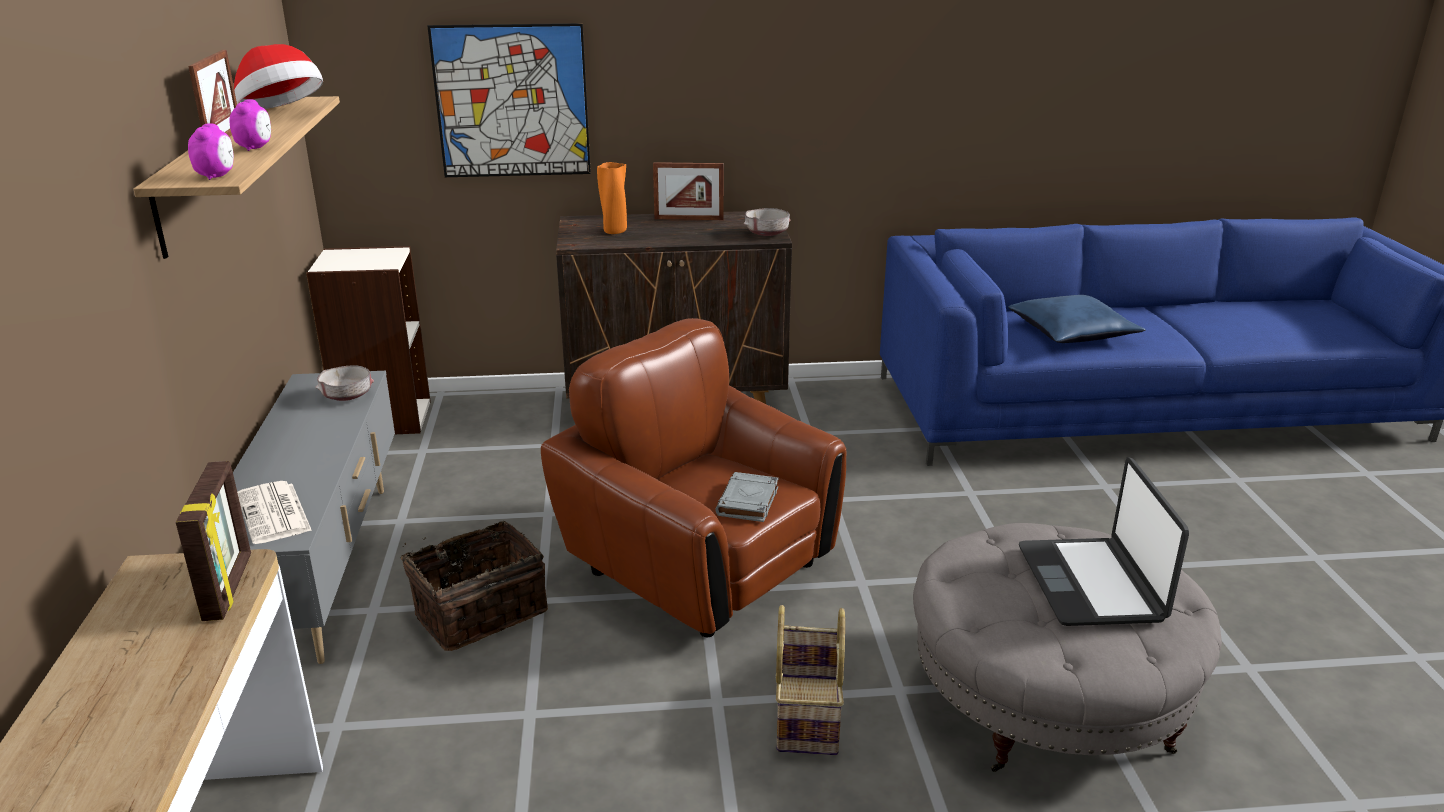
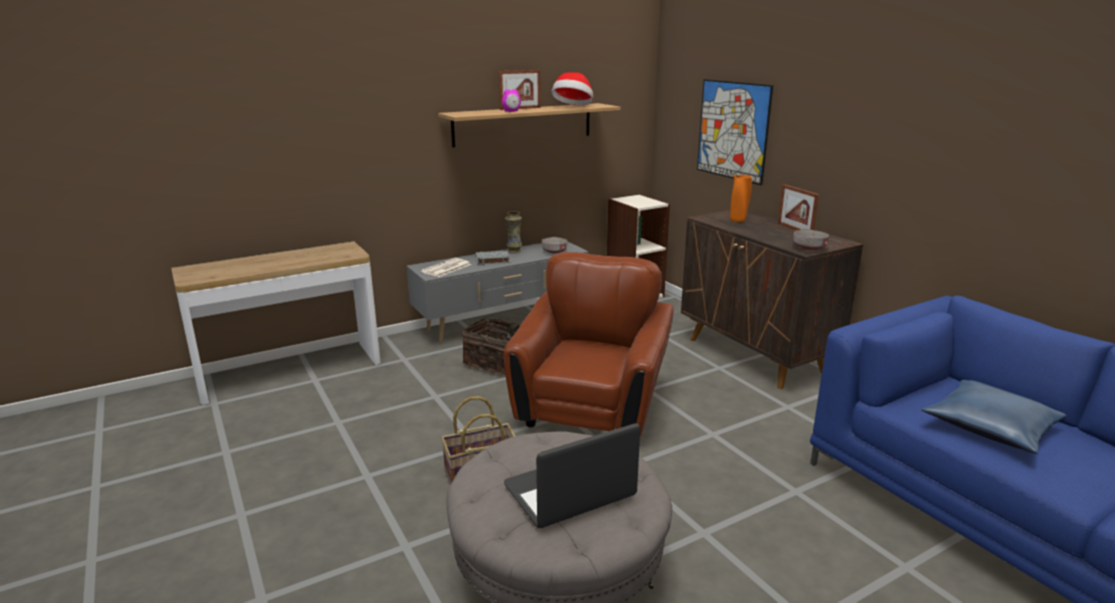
camera: 65 degrees right, 5 degrees down
(217, 176) = (463, 114): alarm clock -> none
(230, 587) = (340, 257): picture frame -> none
(281, 428) = (514, 250): none -> vase
(748, 502) = (578, 366): grey book -> grey book (492, 260)

